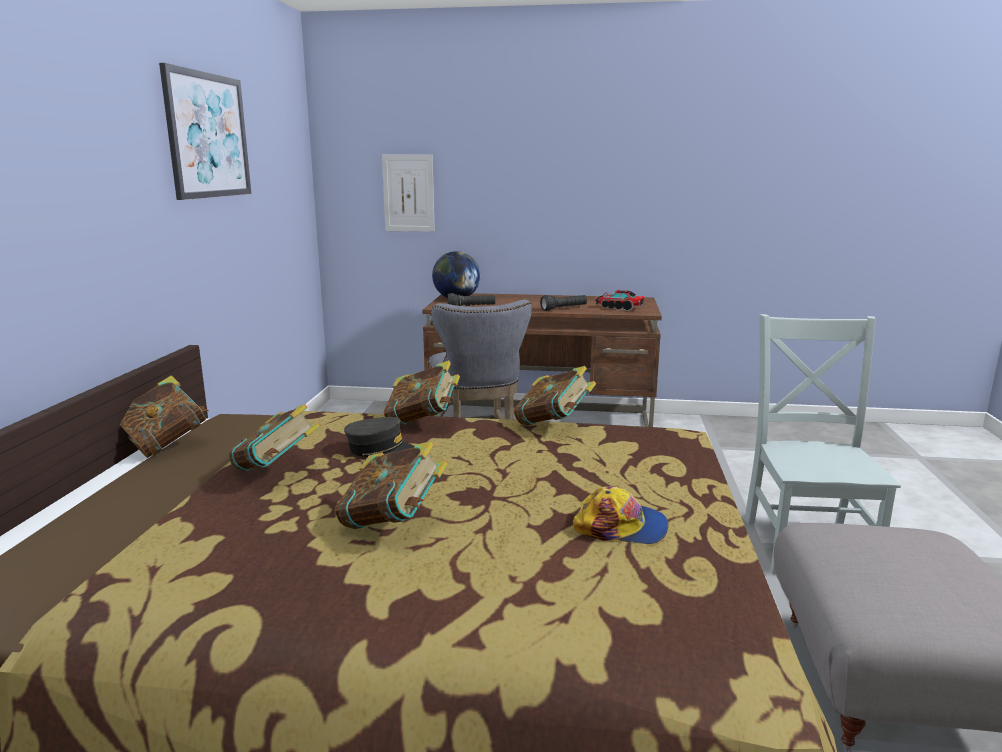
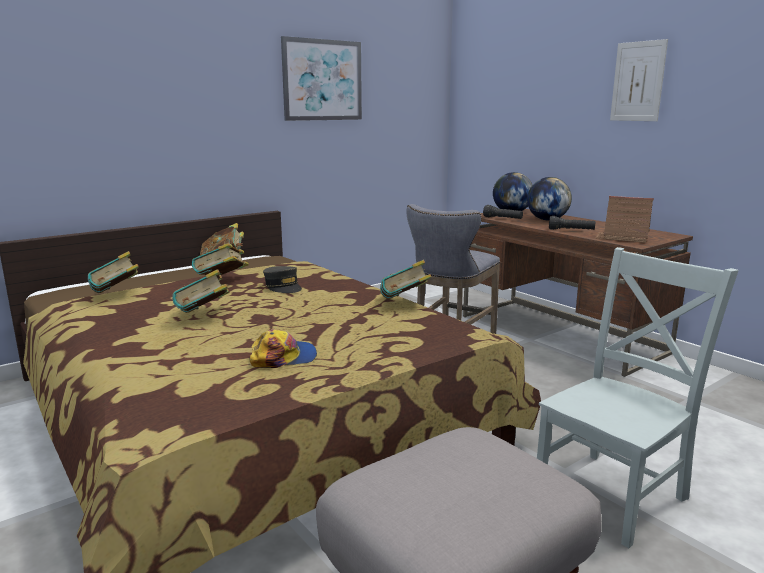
camera: 45 degrees right, 0 degrees up
(408, 193) = (504, 123): picture -> picture (638, 81)
(423, 422) = (340, 281): book -> book (116, 295)
(511, 301) = (547, 220): none -> globe
(619, 308) = (622, 237): toy truck -> toy house
(621, 527) = (284, 357): cap -> cap turned 75 degrees counterclockwise

